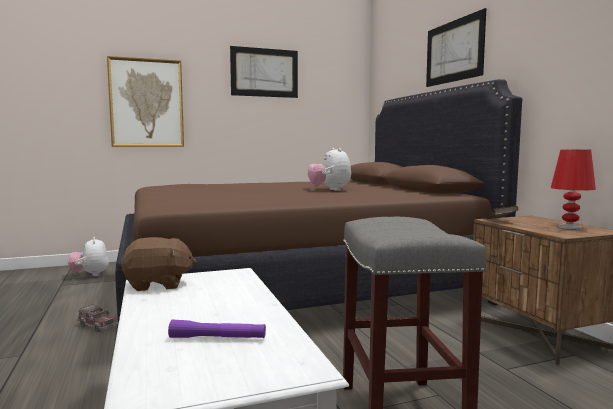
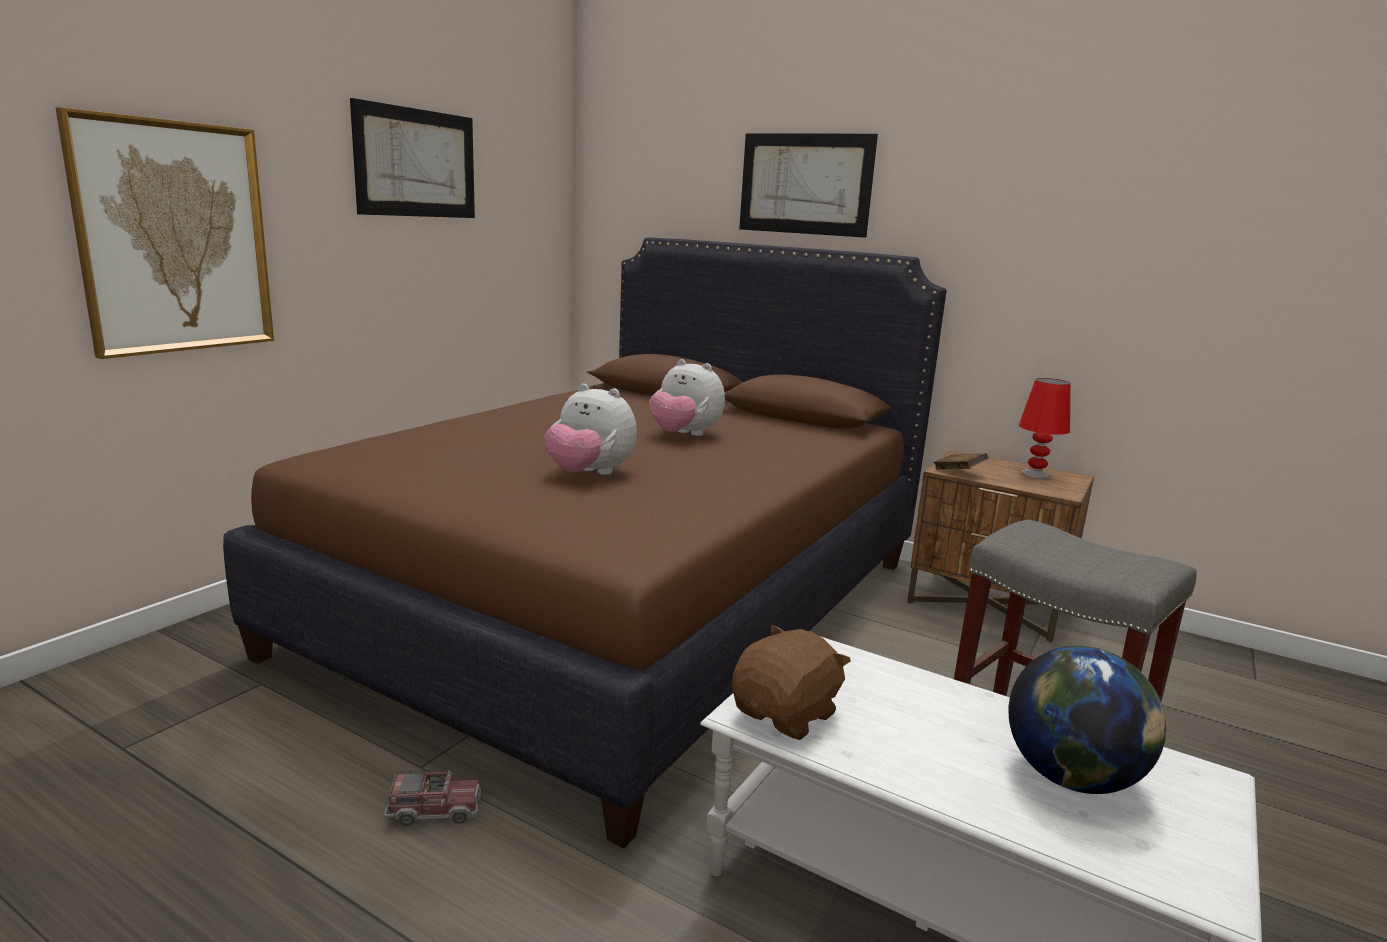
camera: 40 degrees left, 10 degrees up
(90, 275) = (144, 695): plush toy -> plush toy (589, 474)
(217, 338) = (1072, 778): purple flashlight -> globe

